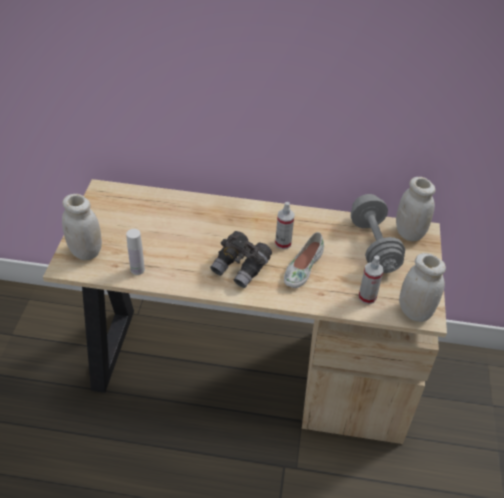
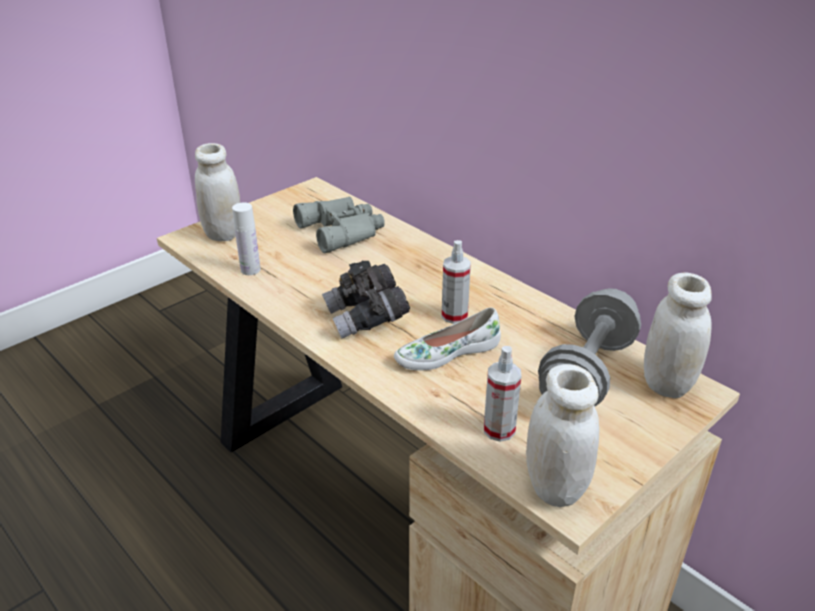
camera: 40 degrees right, 10 degrees down
(159, 214) = (343, 230): none -> grey binoculars

